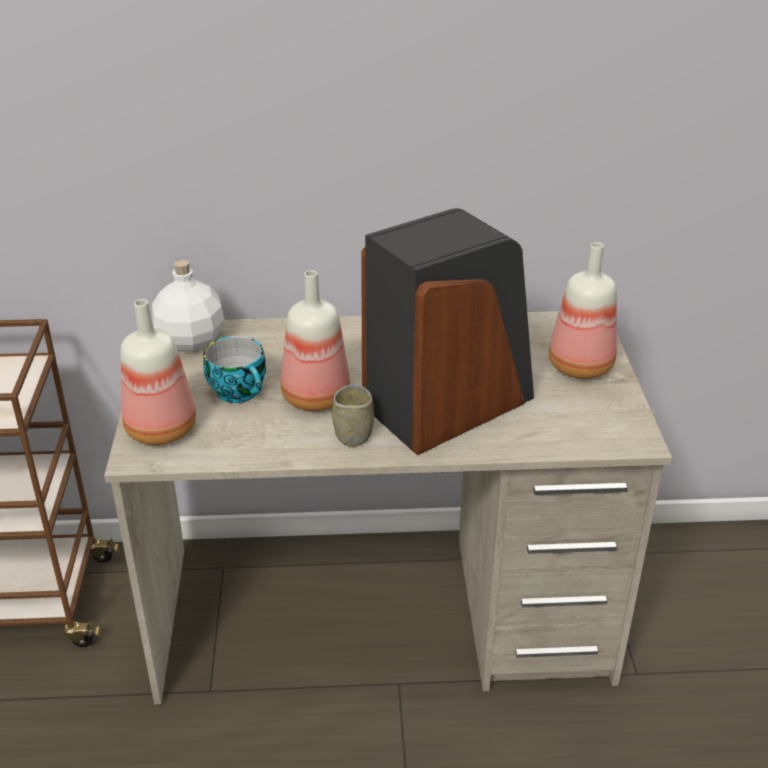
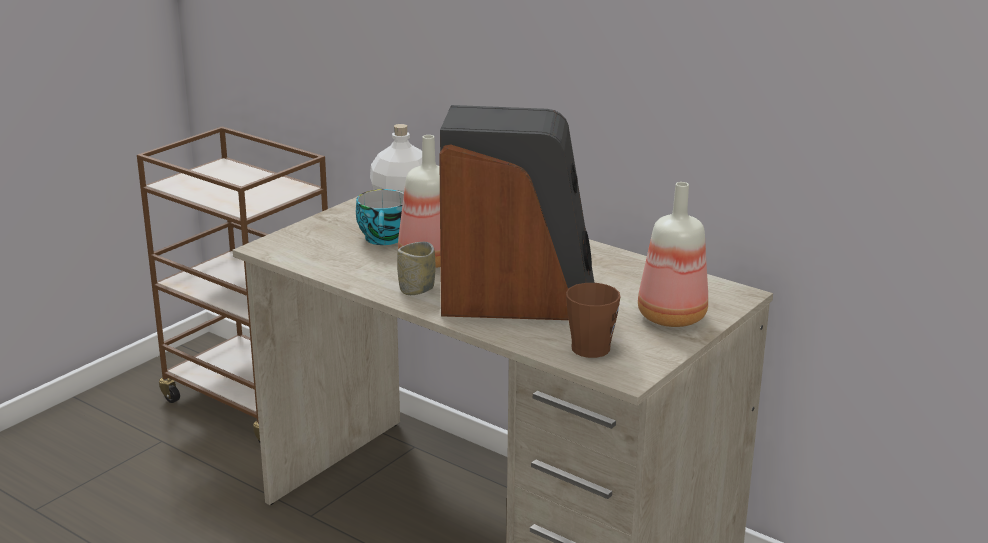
camera: 40 degrees right, 10 degrees down
(162, 428) = (304, 239): bottle -> none
(567, 423) = (590, 344): none -> brown mug

